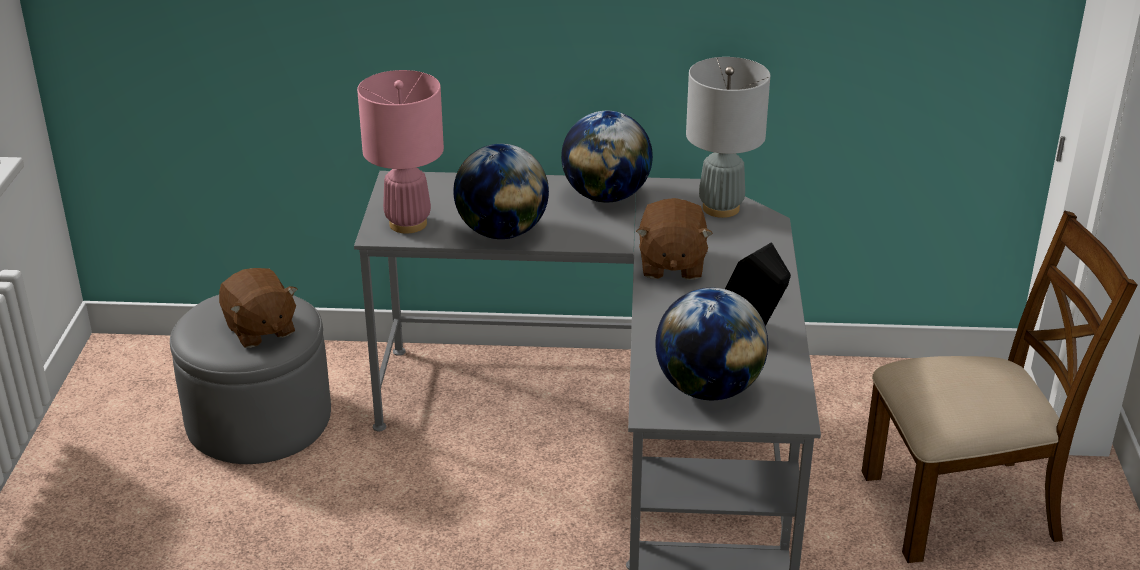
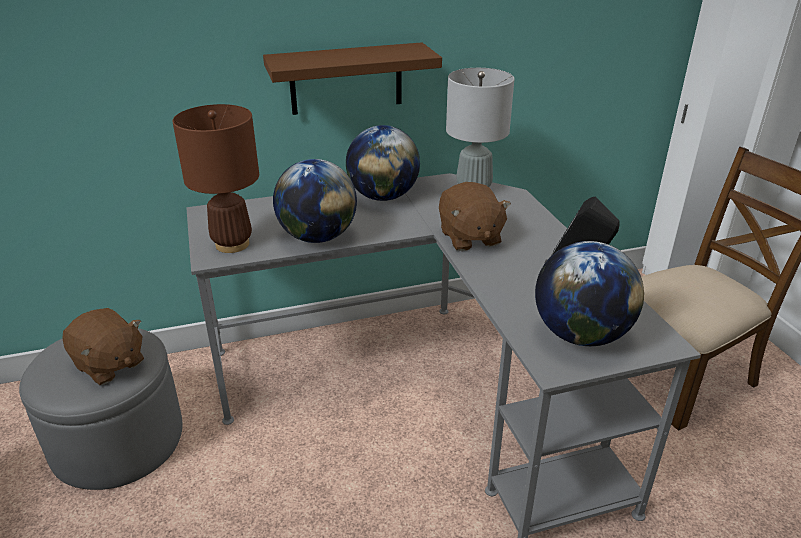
camera: 20 degrees left, 0 degrees up
(408, 223) = (232, 244): pink table lamp -> brown table lamp
(580, 49) = (346, 79): none -> brown shelf

